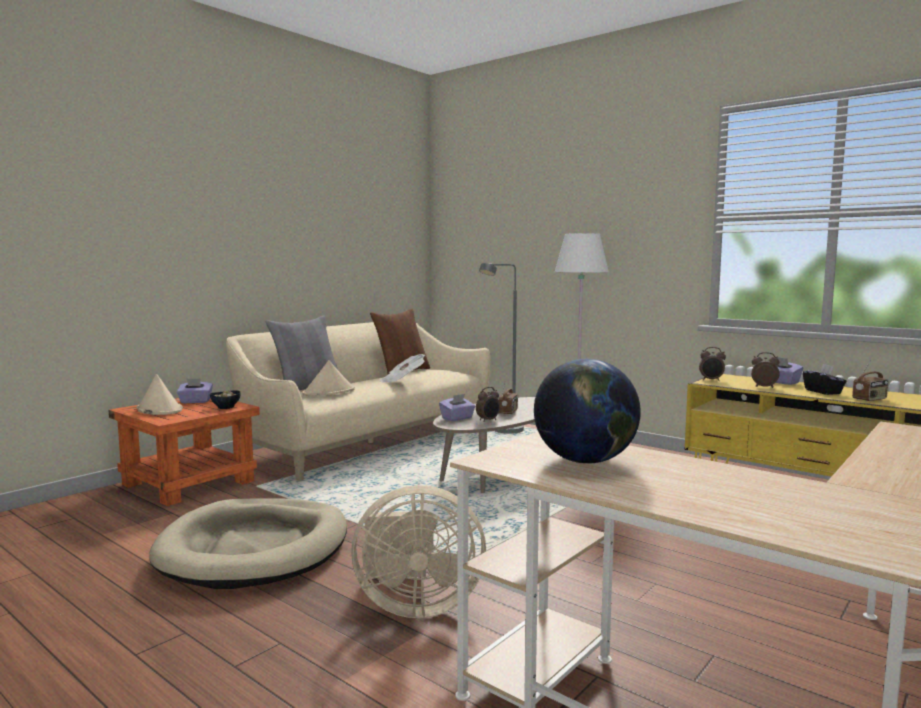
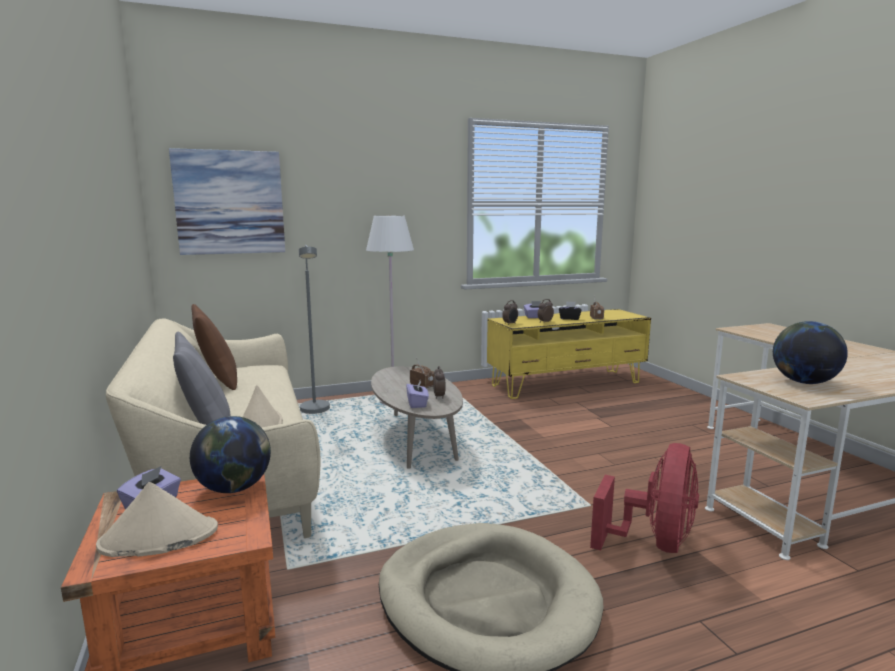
camera: 60 degrees left, 5 degrees up
(226, 407) = (234, 488): bowl -> globe
(402, 381) = (269, 388): newspaper -> none
(414, 605) = (653, 543): beige fan -> red fan
(481, 226) = (230, 202): none -> picture

